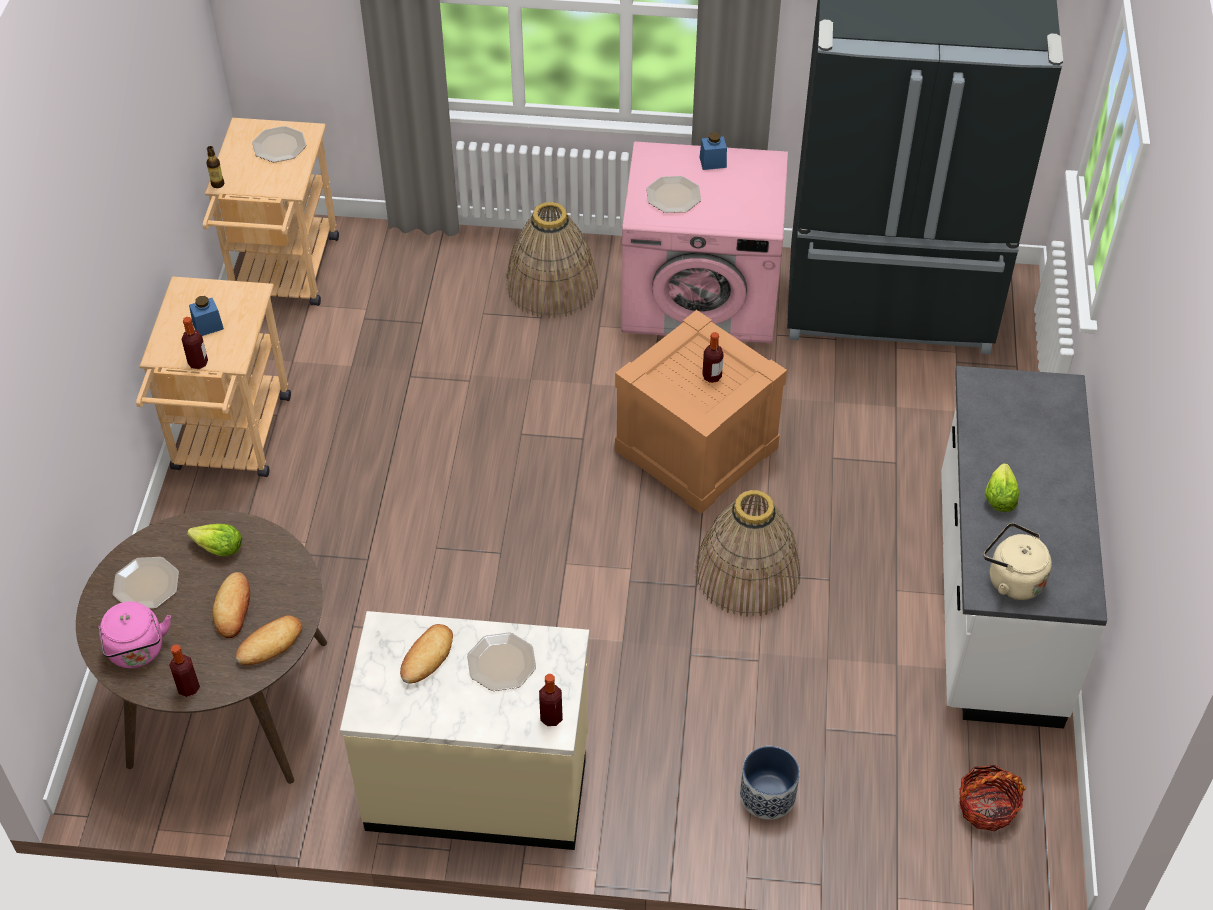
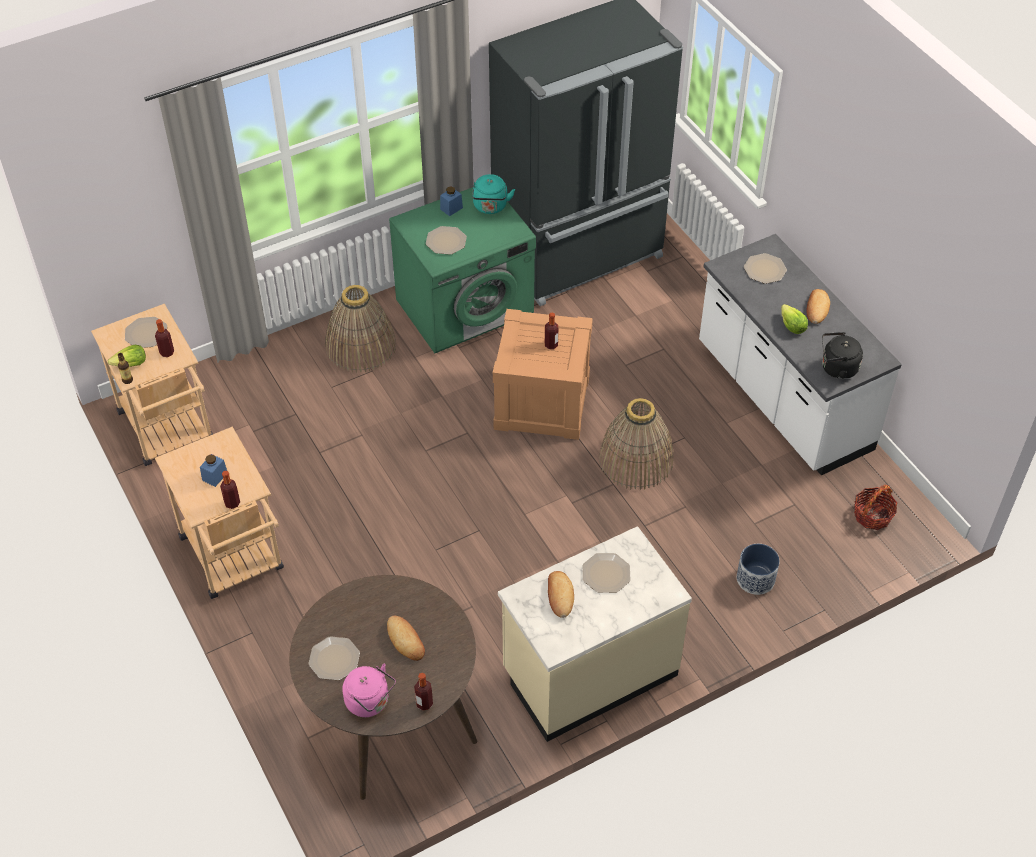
camera: 35 degrees left, 0 degrees up
(218, 548) = (360, 610): lettuce -> lettuce (130, 364)
(270, 643) = (450, 647): bread -> bread (816, 309)
(551, 717) = (663, 587): bottle -> bottle (167, 352)
(701, 304) = (467, 311): pink washing machine -> green washing machine
(759, 181) = (490, 207): none -> turquoise kettle
(1011, 580) = (836, 368): beige kettle -> black kettle
(1028, 411) = (764, 269): none -> plate

